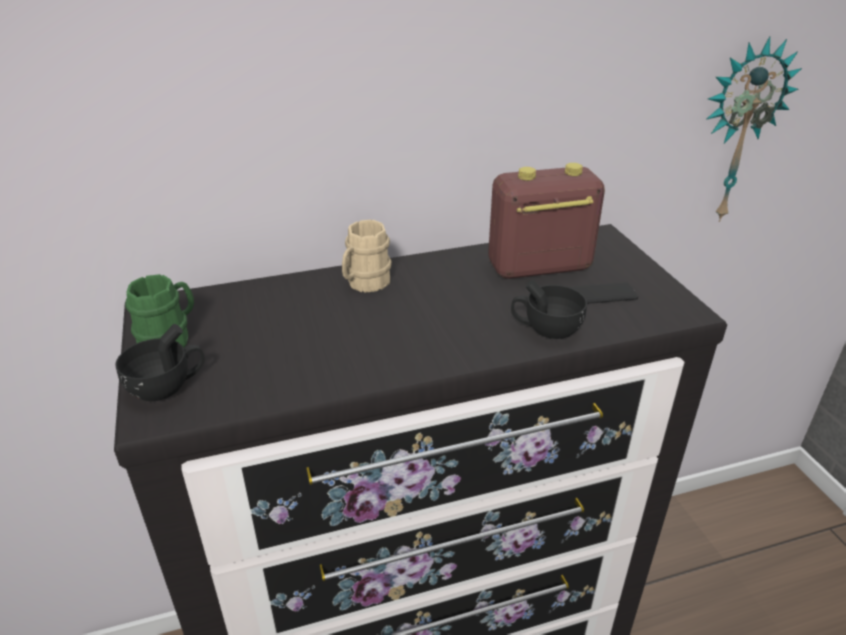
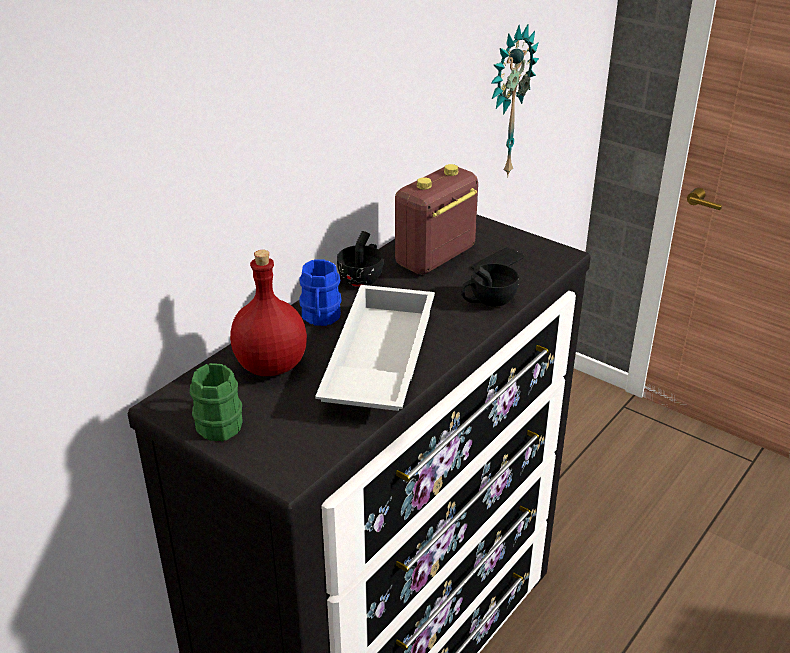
camera: 35 degrees left, 0 degrees up
(167, 386) = (270, 452): black cup -> black cup (363, 277)
(272, 309) = (272, 365): none -> red bottle
(364, 283) = (320, 318): beige mug -> blue mug
(364, 342) = (377, 360): none -> white tray

